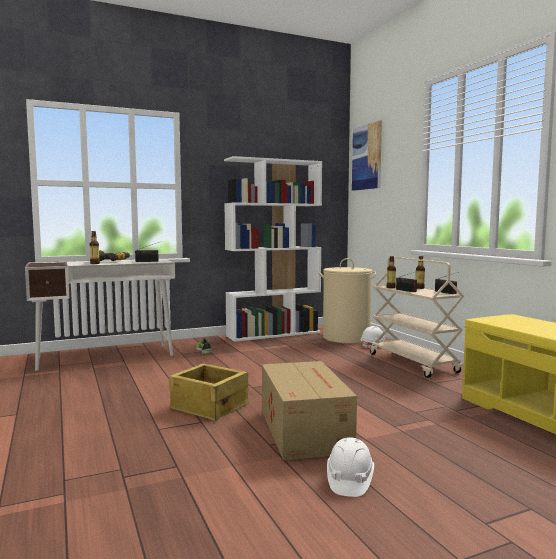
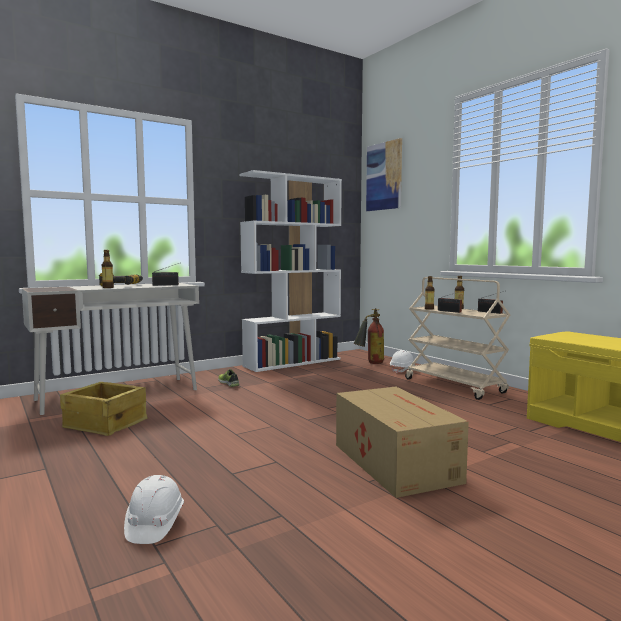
camera: 10 degrees left, 0 degrees up
(209, 406) = (274, 443): crate -> crate (105, 423)
(346, 337) = (370, 363): beige laundry basket -> fire extinguisher
(349, 480) = (481, 514): white hard hat -> white hard hat (154, 524)

